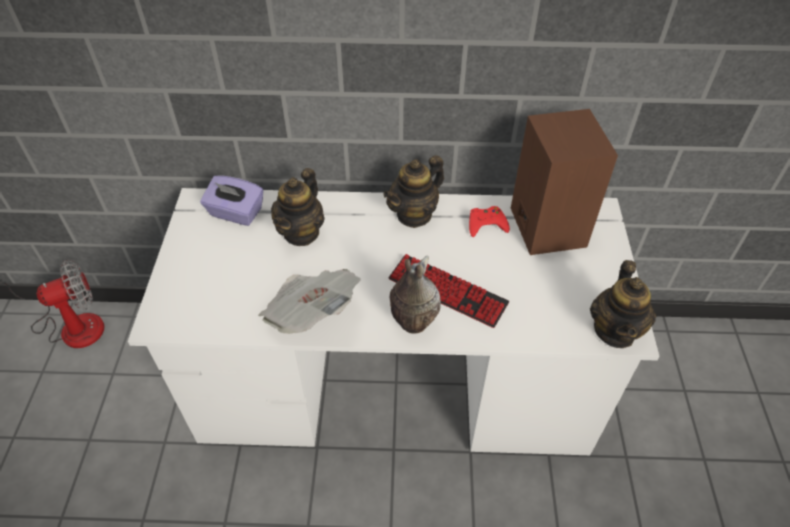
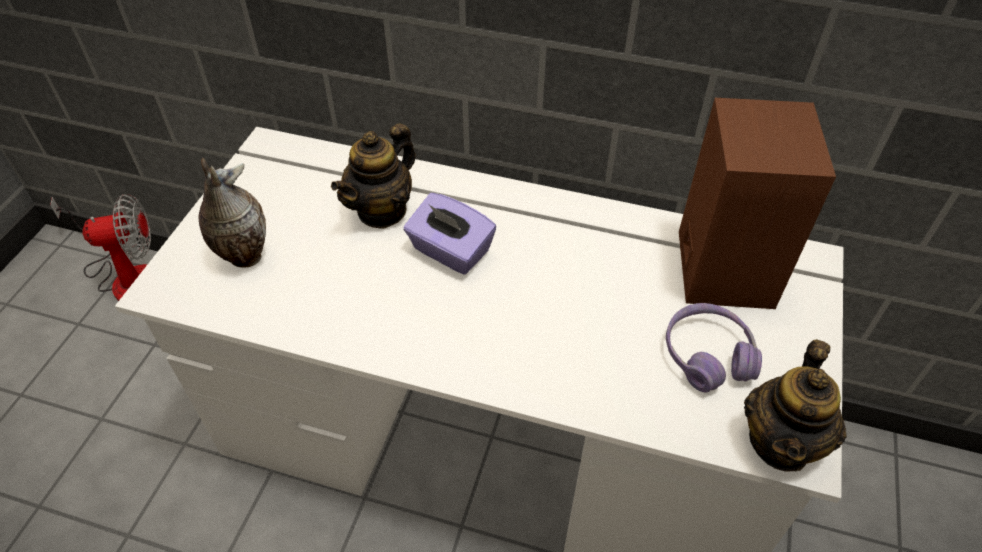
camera: 15 degrees right, 0 degrees up
(235, 213) = (309, 170): purple tissue box -> purple tissue box (450, 251)
(311, 313) = (354, 320): newspaper -> none
(412, 324) = (484, 364): vase -> vase (243, 256)
(414, 214) = (540, 215): teapot -> none
(447, 291) = (549, 330): keyboard -> none
(486, 225) = (636, 248): red game controller -> none
(554, 286) = (707, 355): none -> purple headphones

